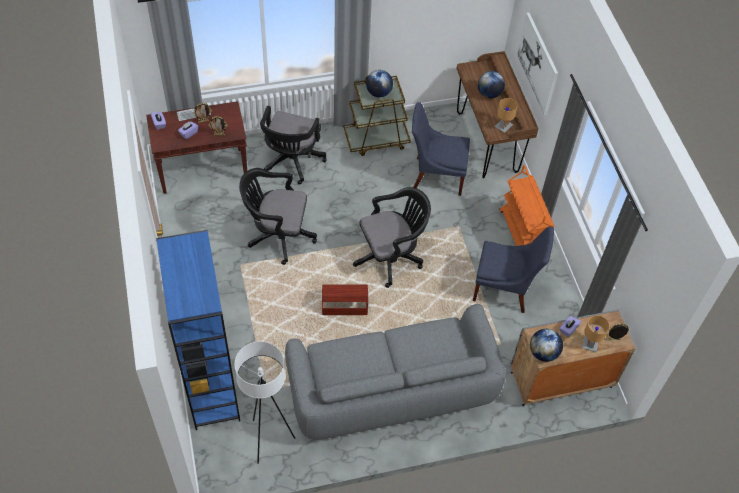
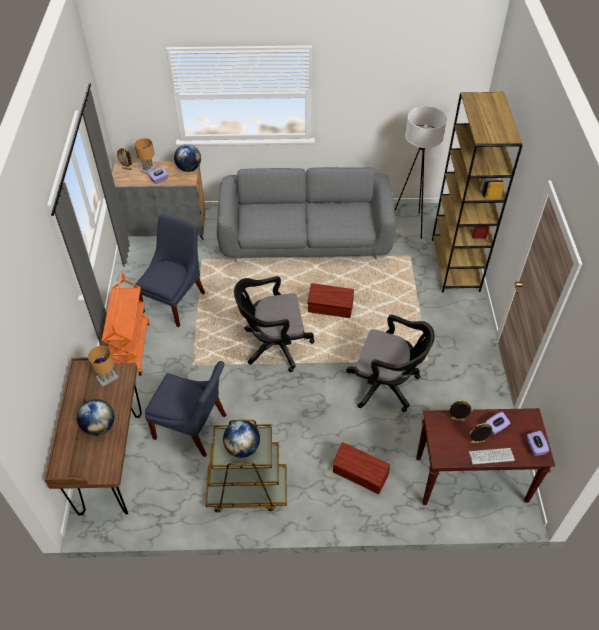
camera: 165 degrees left, 5 degrees down
(211, 386) = (455, 265): blue bookcase -> brown bookcase
(291, 162) = (360, 474): black office chair -> brown storage box
(505, 289) = (175, 300): blue chair -> blue chair turned 90 degrees clockwise
(538, 63) = (41, 357): picture -> none

